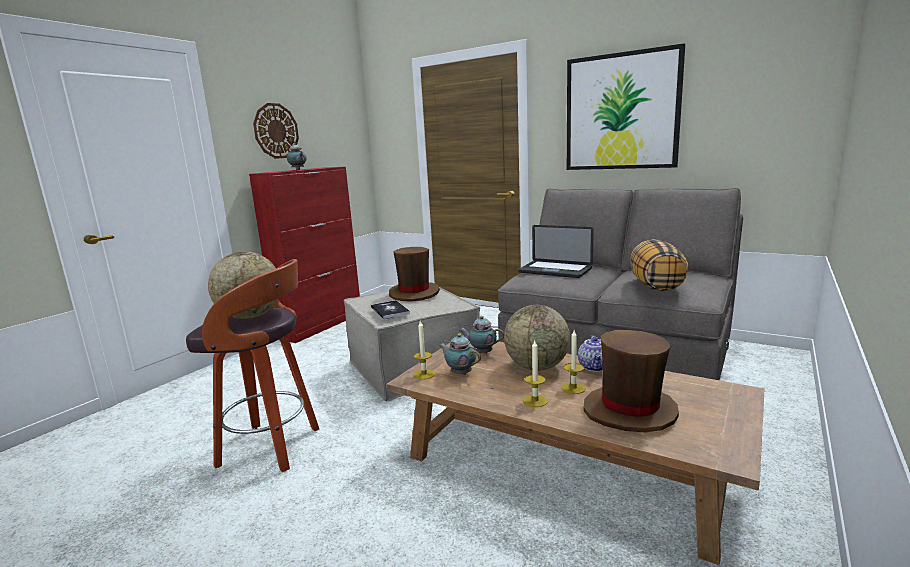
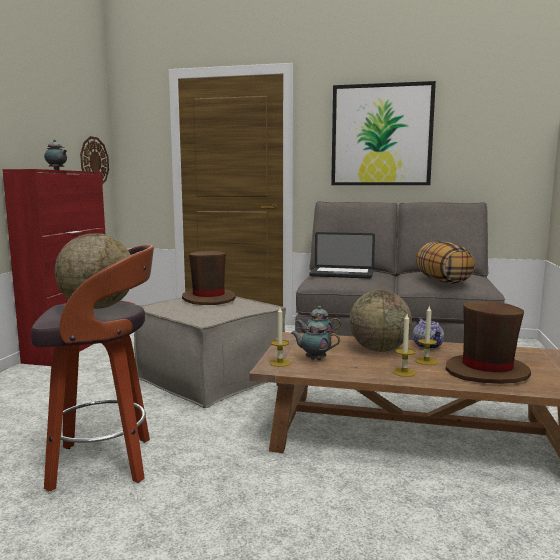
camera: 20 degrees left, 5 degrees down
(276, 131) = (29, 125): wall clock -> wall clock (94, 161)
(390, 310) = (199, 313): book -> none

